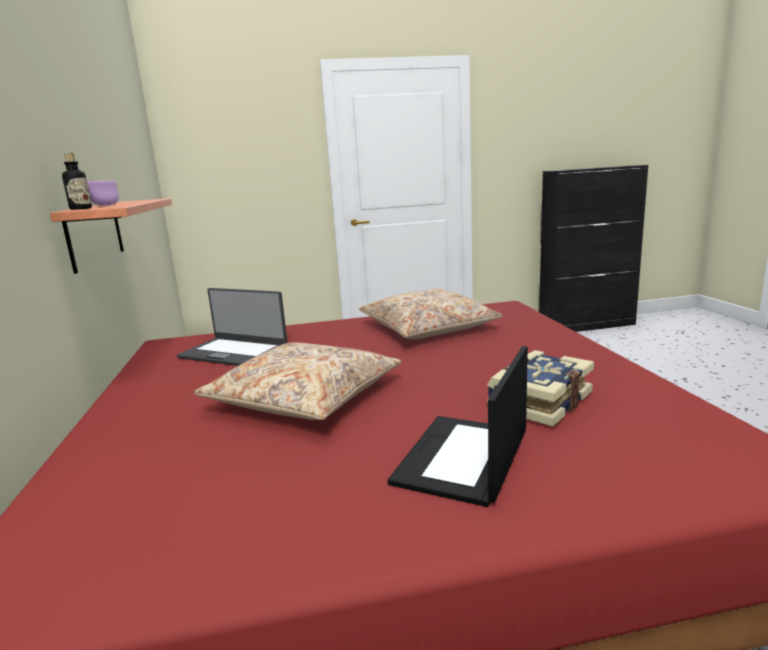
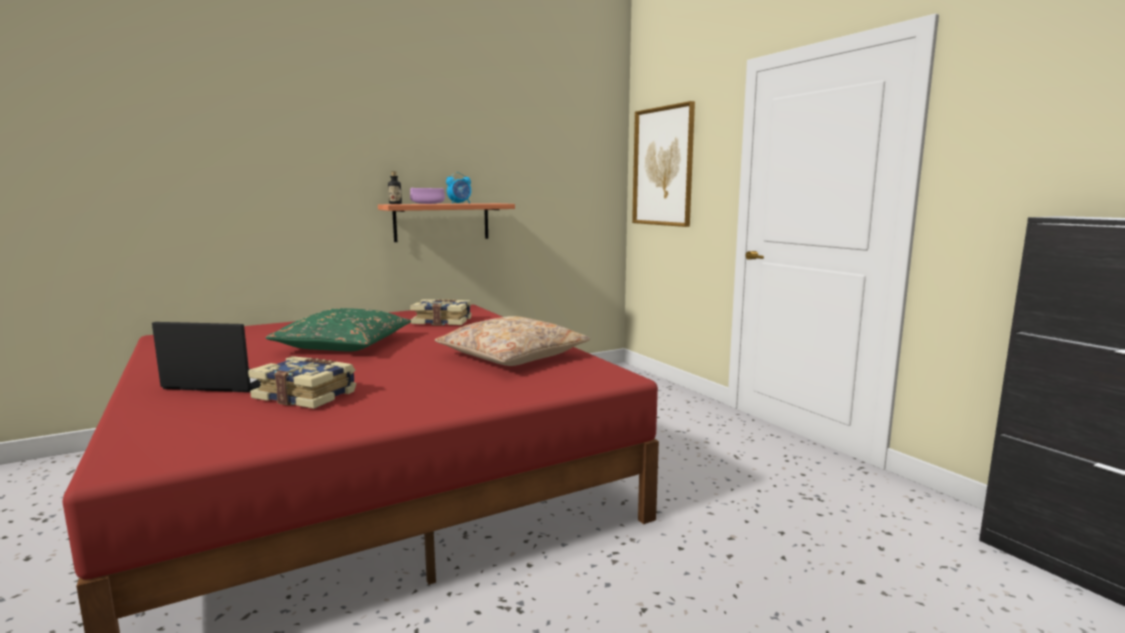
camera: 70 degrees right, 5 degrees down
(121, 203) = (460, 203): none -> alarm clock
(221, 153) = (663, 166): none -> picture
(234, 352) = (442, 321): laptop -> book
(305, 398) = (344, 344): beige pillow -> green pillow

